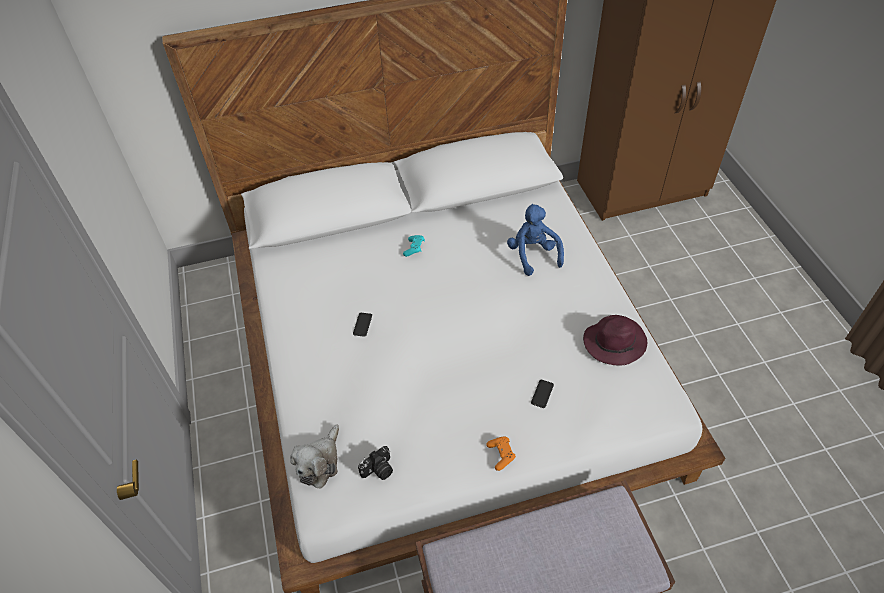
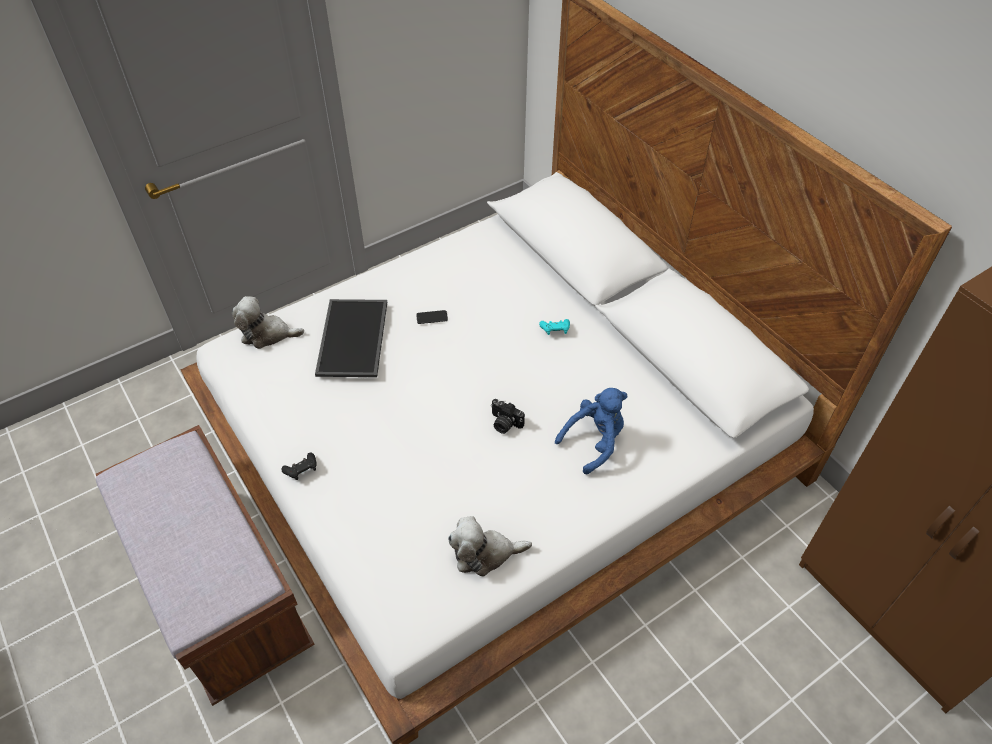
camera: 70 degrees right, 0 degrees up
(363, 387) = (354, 338): none -> tray
(379, 470) = (266, 377): camera -> camera (504, 423)
(501, 455) = (302, 470): orange game controller -> black game controller
(542, 394) = (387, 492): phone -> none
(615, 342) = (485, 553): purple hat -> plush toy

